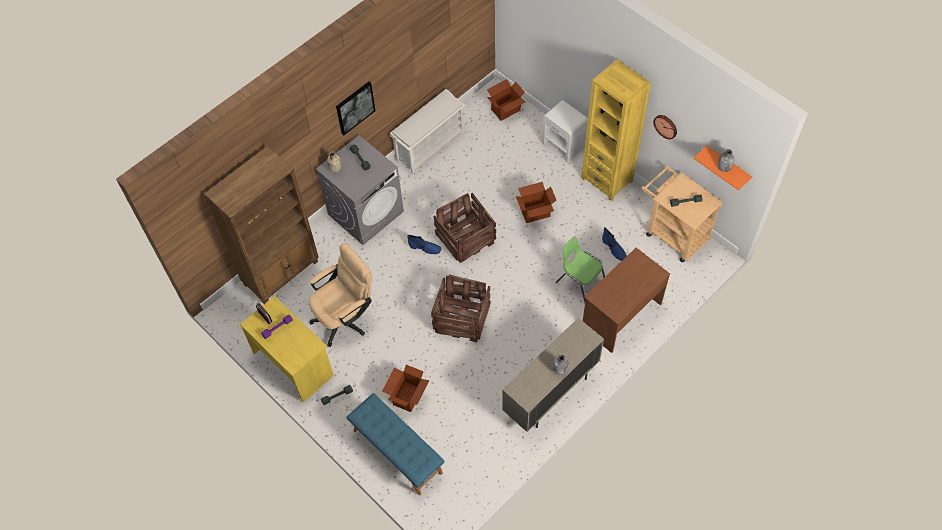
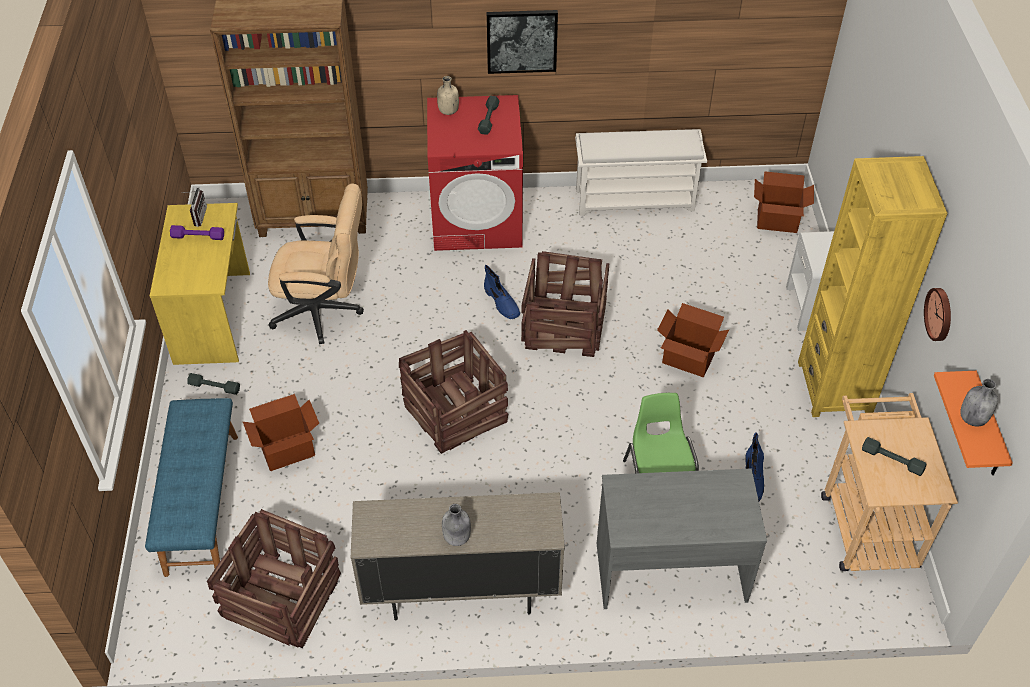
camera: 40 degrees right, 10 degrees down
(366, 212) = (477, 220): grey washing machine -> red washing machine
(480, 460) = (280, 598): none -> crate
(620, 315) = (670, 570): brown desk -> grey desk

